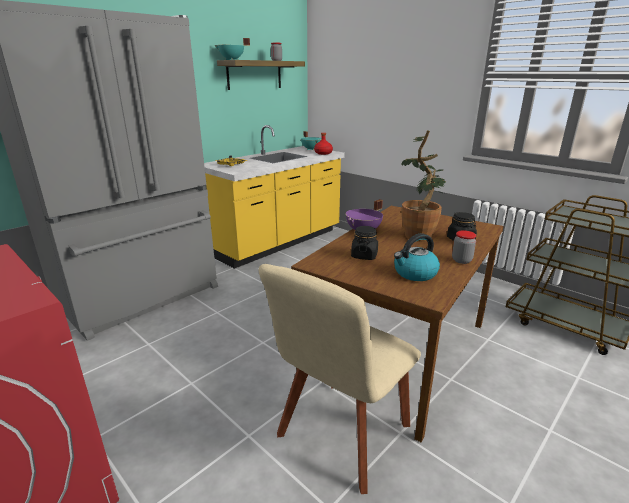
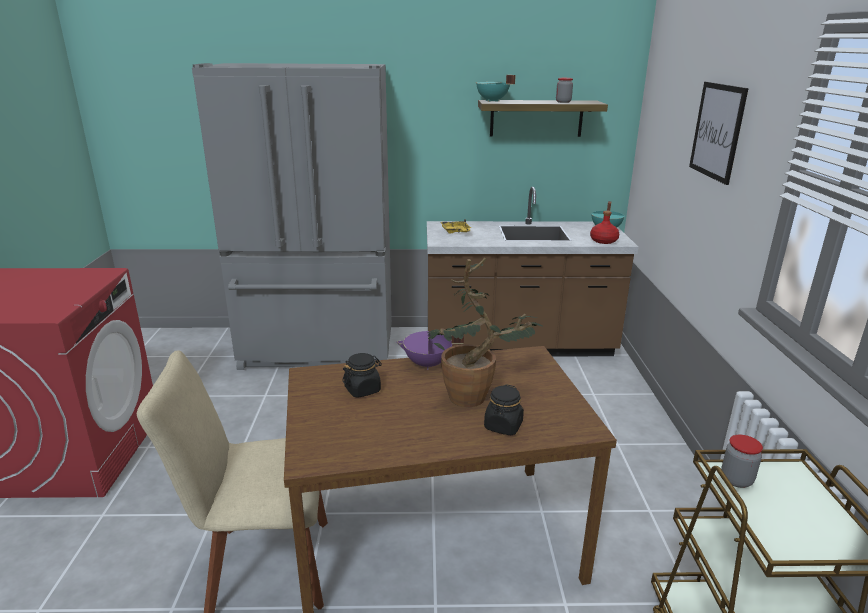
camera: 45 degrees right, 0 degrees up
(278, 243) = (518, 346): yellow counter -> brown counter
(405, 65) = (717, 131): none -> picture
(415, 273) = (356, 432): kettle -> none
(461, 260) = (435, 447): jar -> jar (736, 480)

